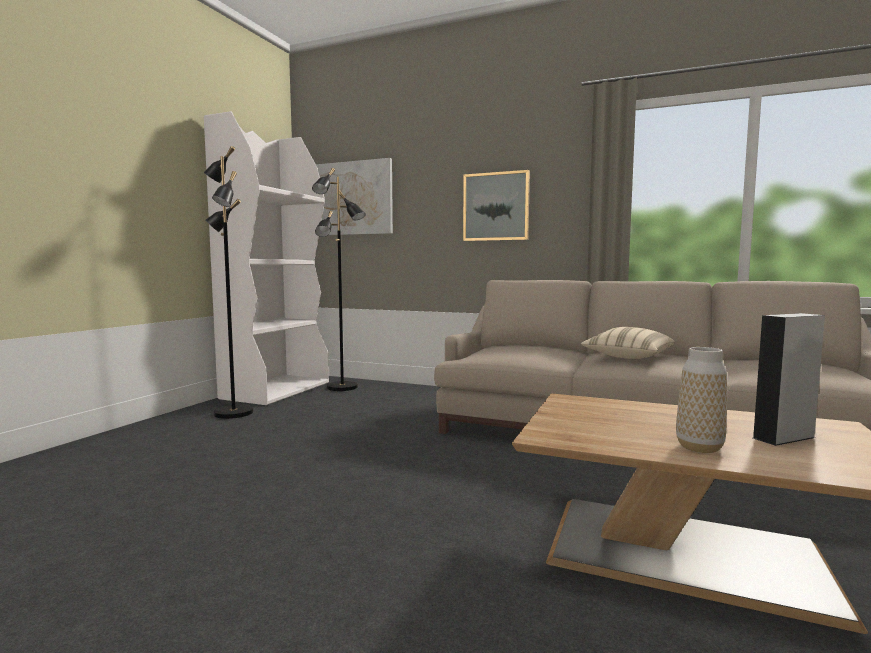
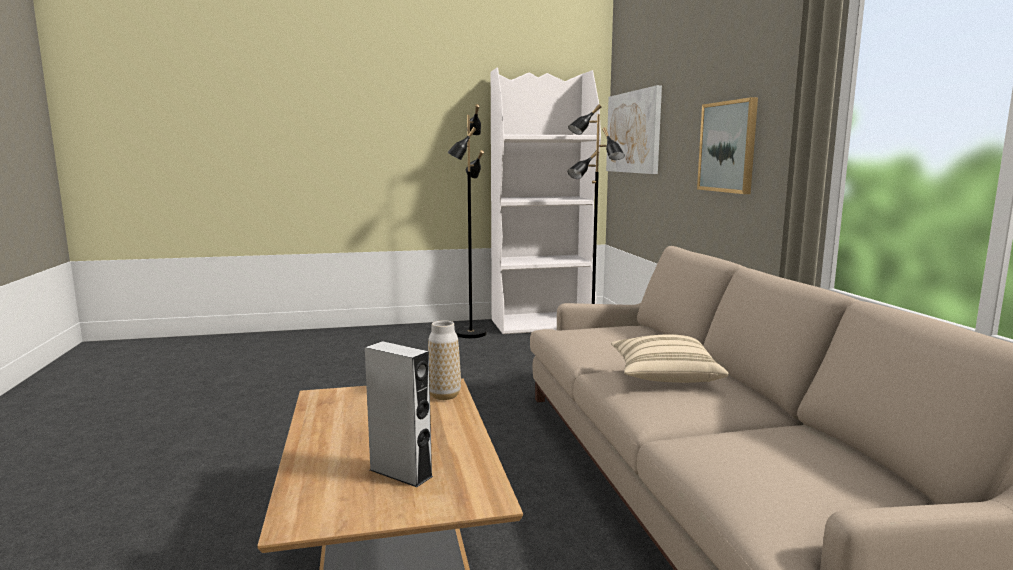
camera: 55 degrees right, 5 degrees up
(699, 447) = (335, 442): vase -> vase (444, 395)

